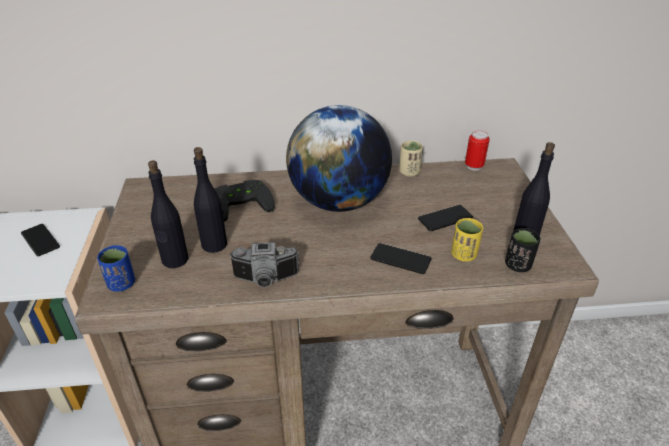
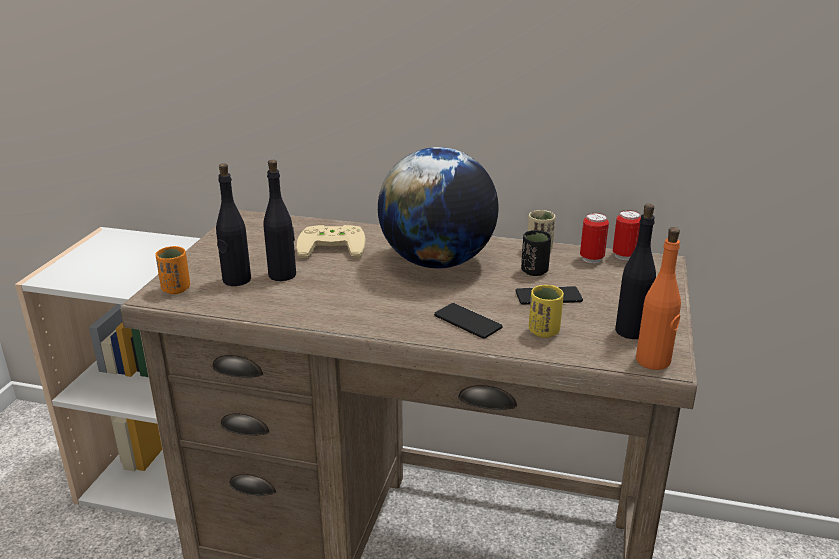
camera: 20 degrees right, 10 degrees down
(40, 240) = (137, 255): phone -> none
(122, 284) = (176, 289): blue cup -> orange cup
(241, 202) = (333, 246): black game controller -> beige game controller
(265, 280) = (312, 312): camera -> none
(453, 174) = (591, 259): none -> can
(517, 265) = (602, 352): black cup -> black cup (534, 271)
(557, 264) = (653, 361): none -> orange bottle

